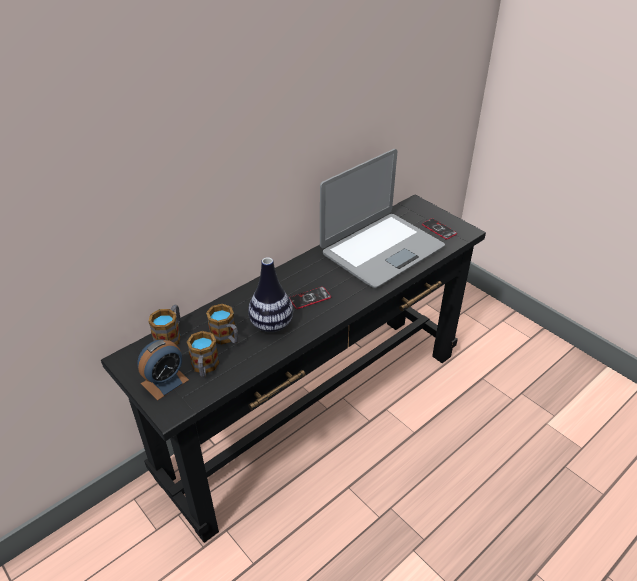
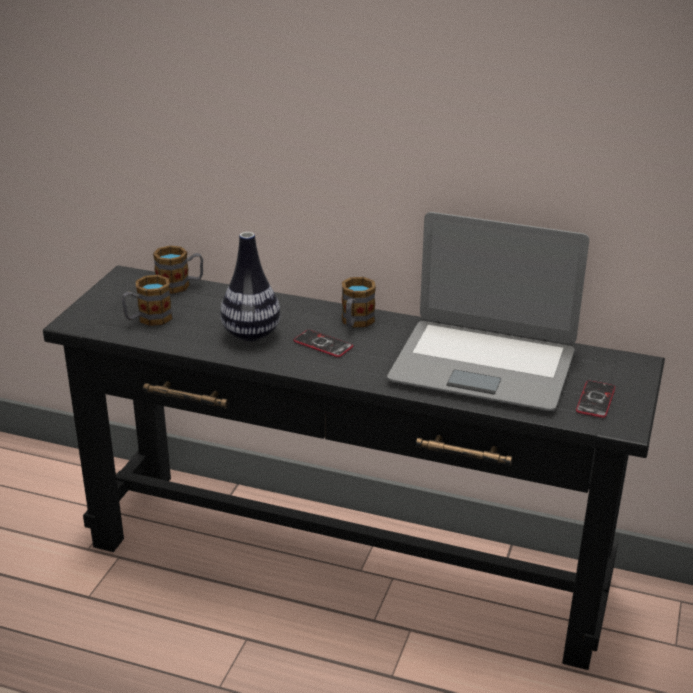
camera: 60 degrees right, 10 degrees down
(165, 381) = (111, 305): alarm clock -> none
(226, 338) = (204, 316): mug -> mug (355, 322)

